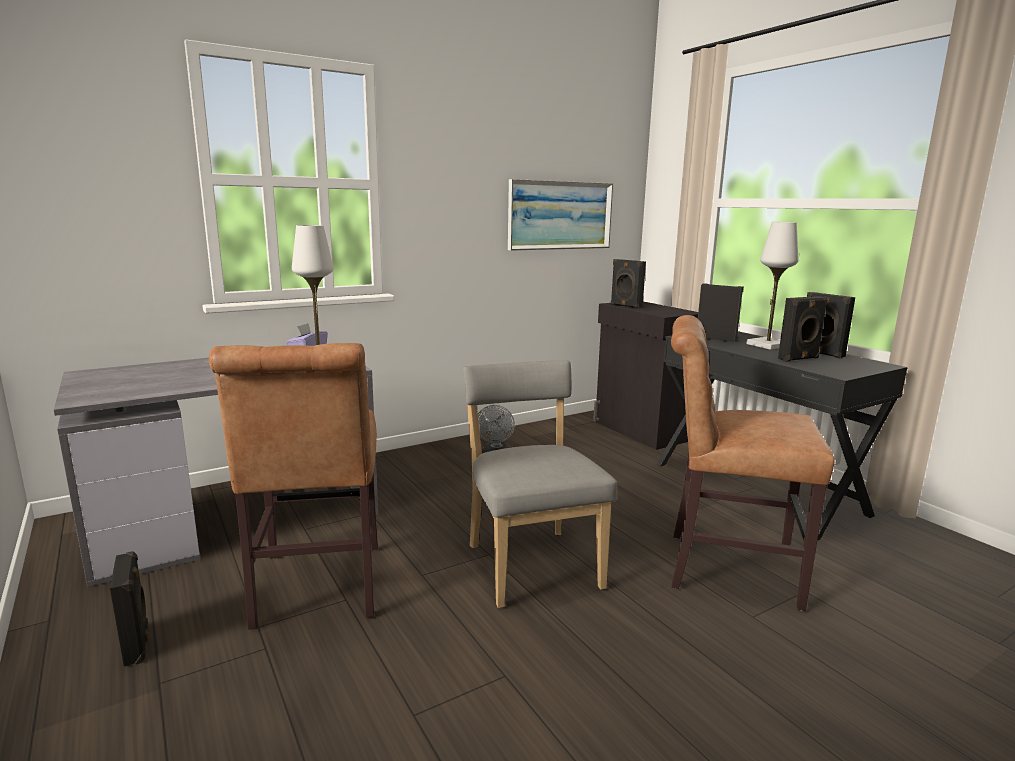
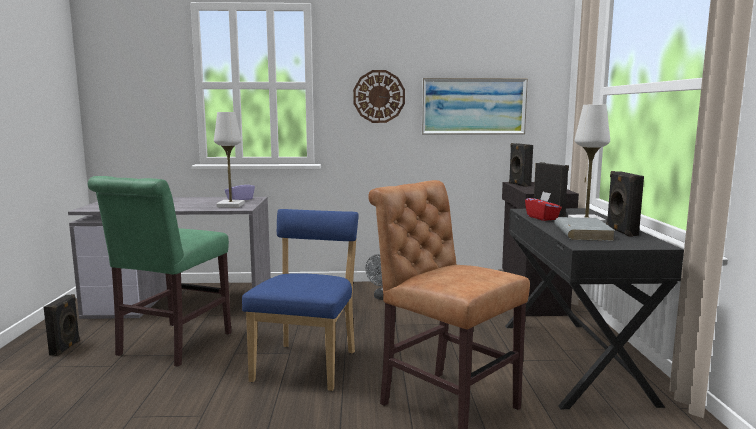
camera: 30 degrees right, 5 degrees down
(317, 590) = (171, 346): brown chair -> green chair
(460, 202) = (379, 96): none -> wall clock
(531, 562) = (308, 364): grey chair -> blue chair
(724, 345) = (542, 218): none -> red tissue box
(799, 359) = (582, 232): black speaker -> grey book

